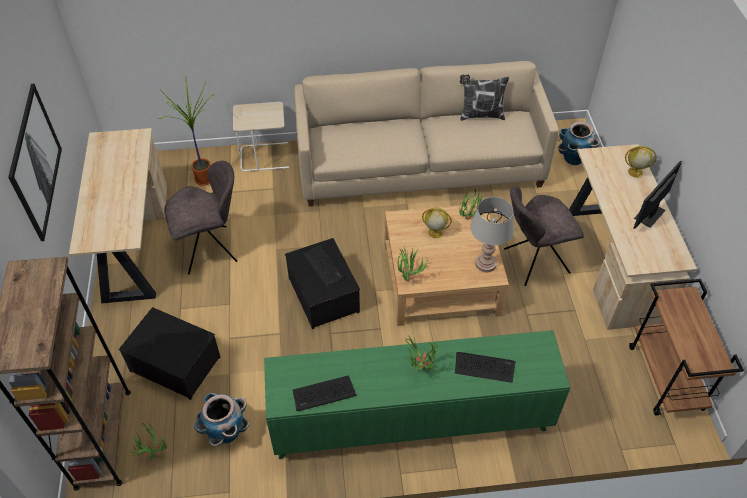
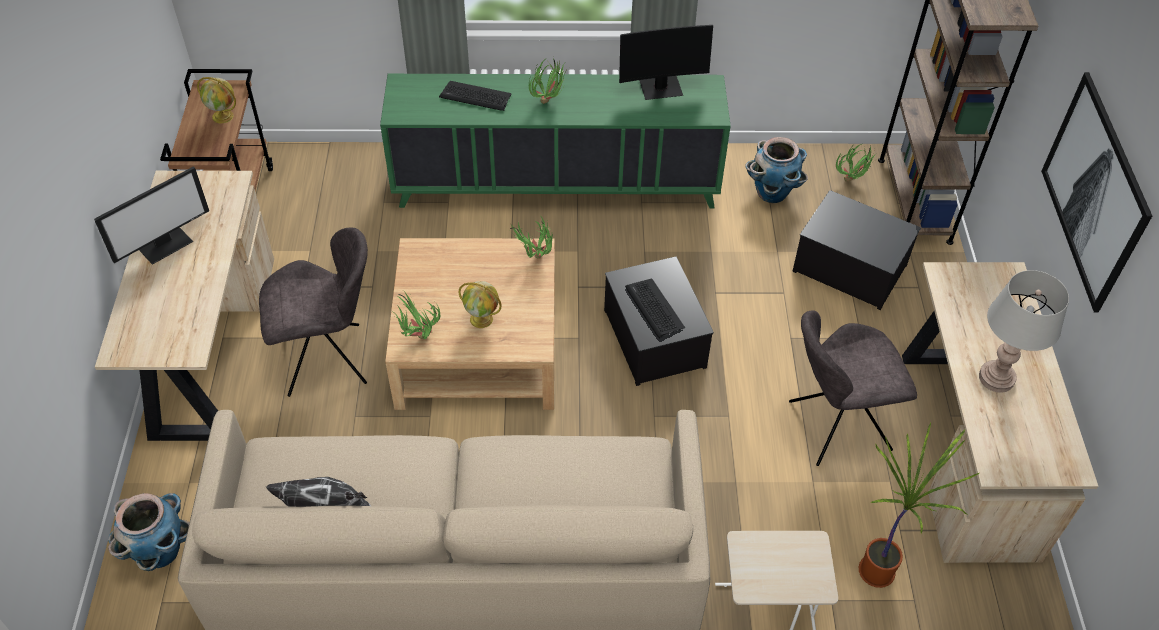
camera: 175 degrees left, 0 degrees up
(323, 394) = (660, 88): keyboard -> monitor
(485, 264) = (421, 267): grey table lamp -> grey table lamp (996, 378)
(634, 172) = (139, 314): globe -> globe (223, 116)

